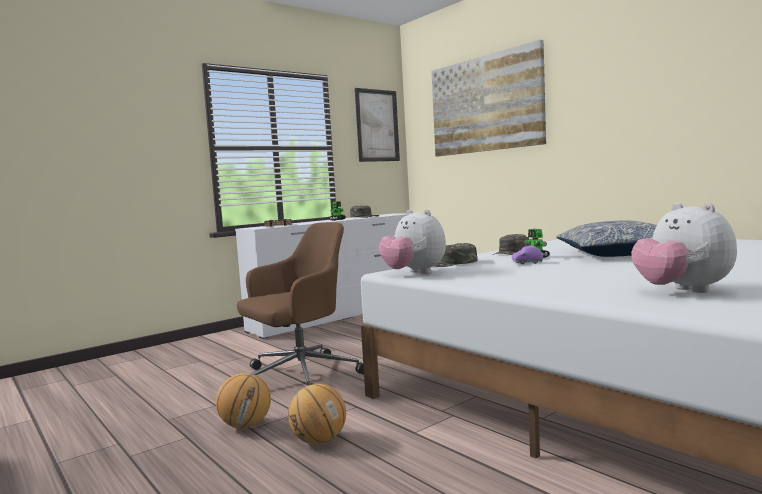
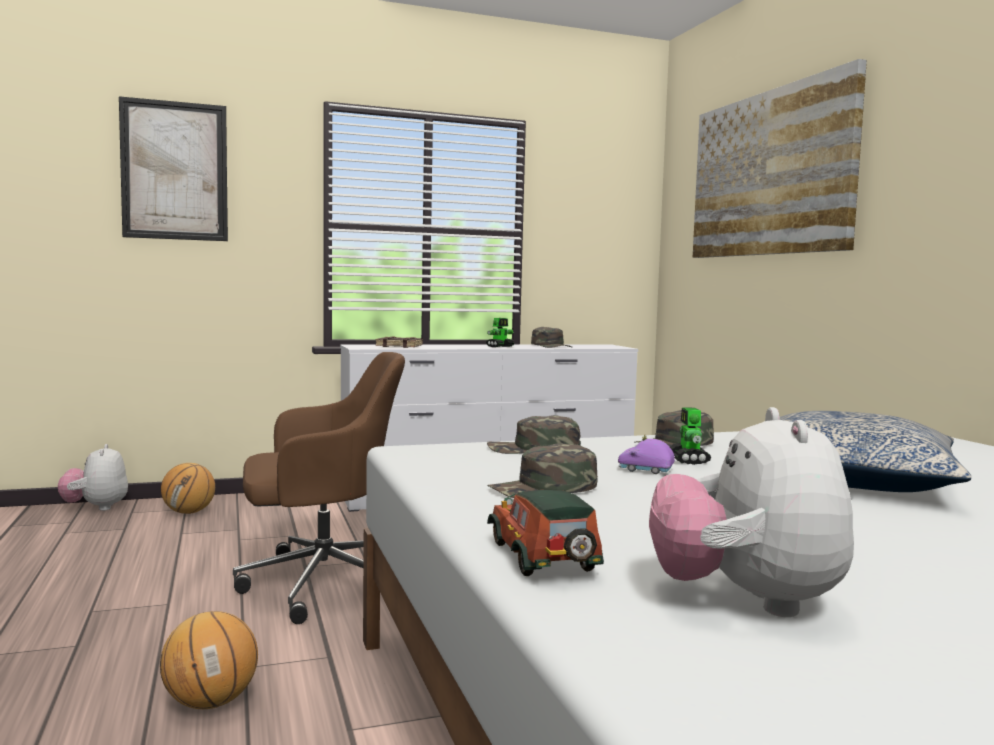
camera: 20 degrees right, 0 degrees up
(246, 425) = (160, 648): basketball -> basketball (189, 512)
(377, 125) = (608, 202): picture -> picture (175, 171)
(414, 273) = (433, 458): plush toy -> plush toy (96, 508)
(502, 275) = (544, 488): none -> green cap
(575, 294) = (544, 559): none -> toy car

